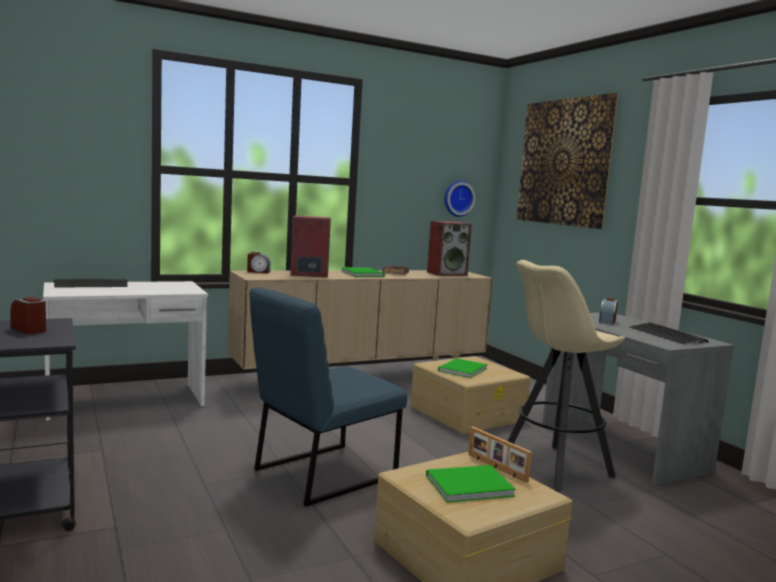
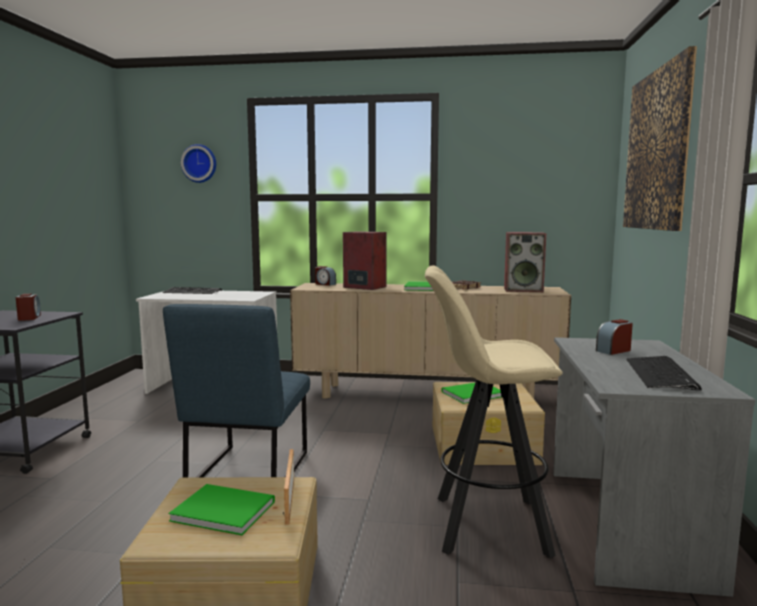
camera: 35 degrees right, 0 degrees up
(321, 474) = (247, 473): blue chair -> blue chair turned 75 degrees counterclockwise
(458, 198) = (562, 207): wall clock -> wall clock (200, 163)

